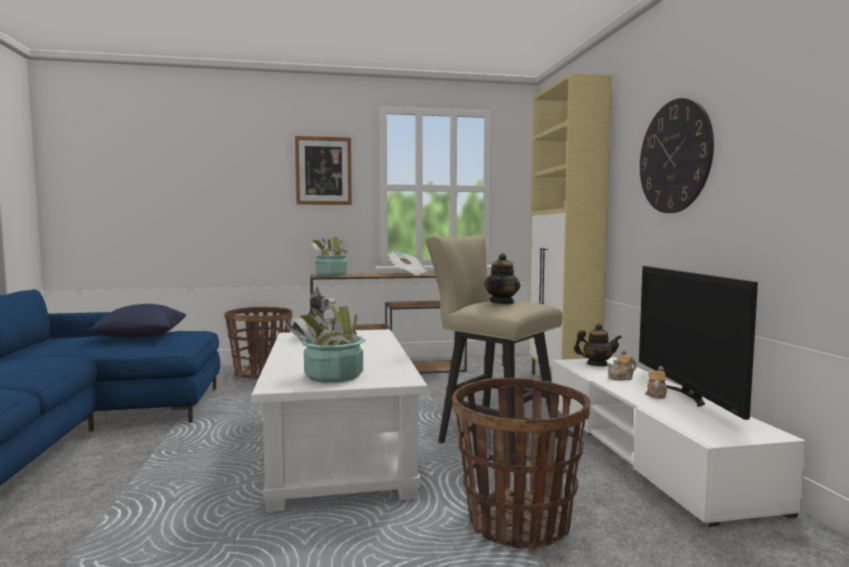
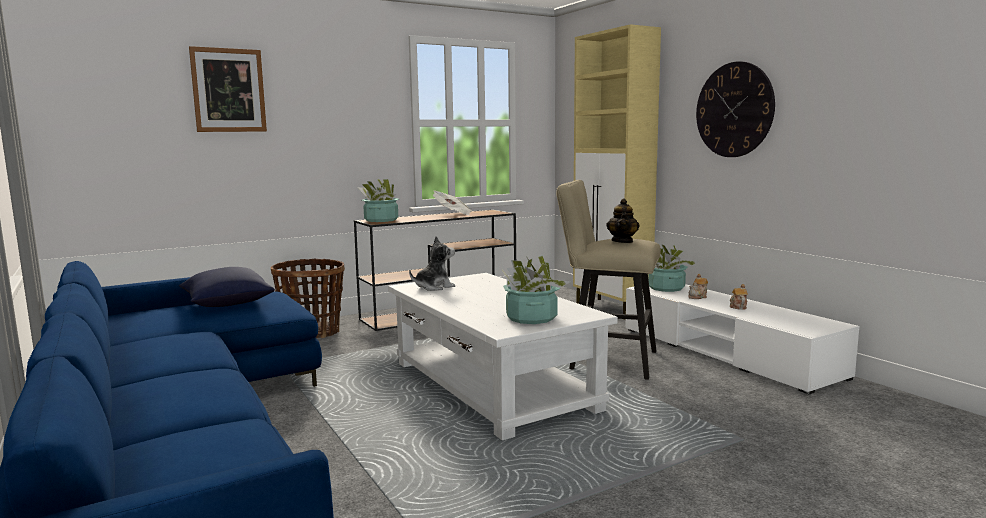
camera: 20 degrees left, 5 degrees up
(323, 171) = (354, 106): picture -> picture (228, 90)
(518, 523) = (693, 413): basket -> none
(597, 364) = (666, 288): teapot -> potted plant
(687, 396) = (759, 305): television -> none

